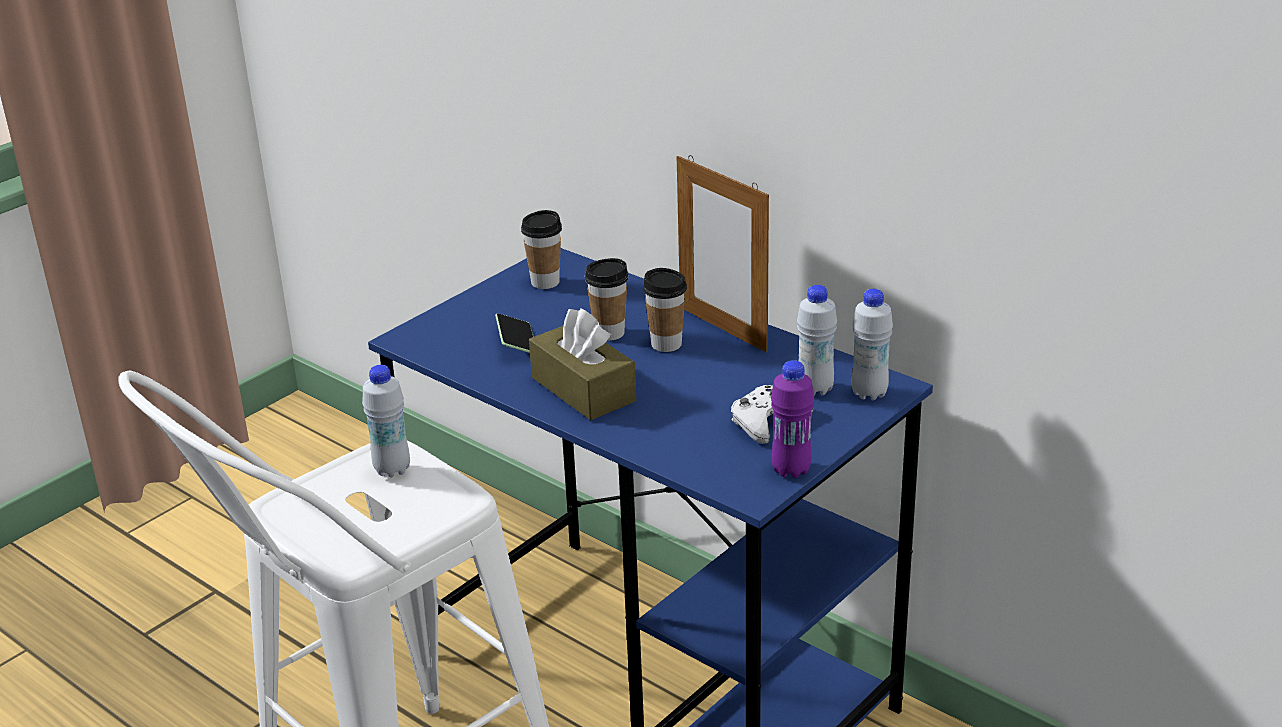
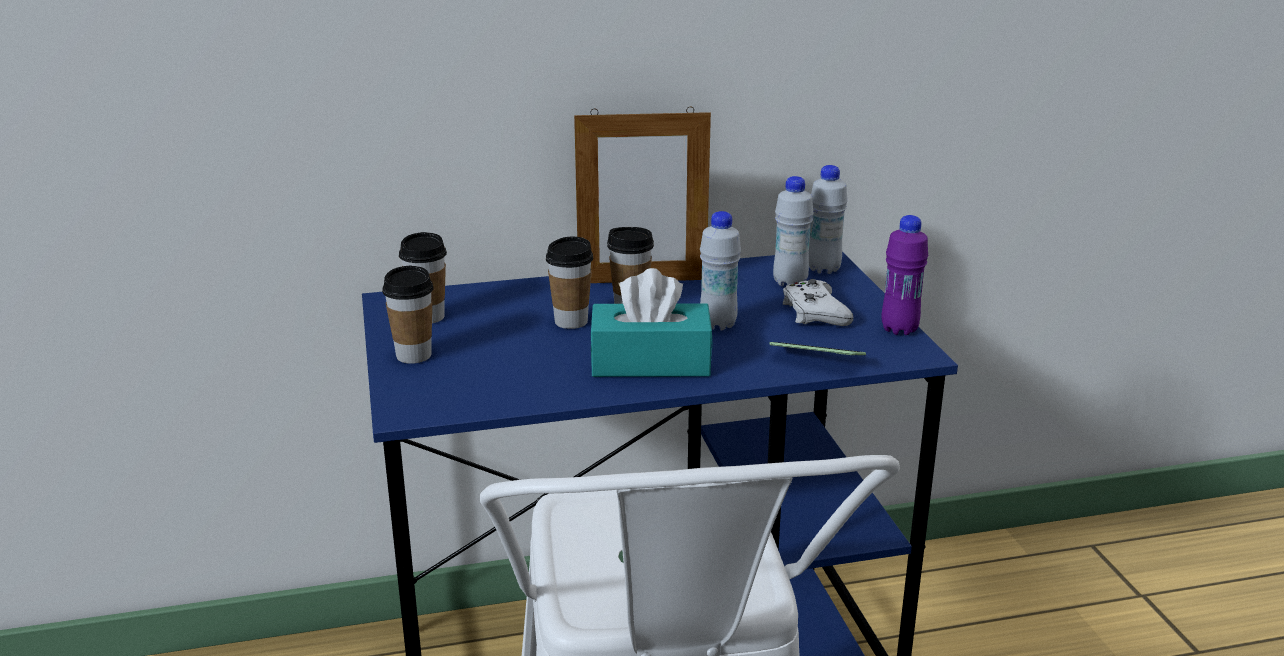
camera: 55 degrees left, 5 degrees down
(392, 469) = (612, 514): white bottle -> white bottle (718, 325)
(482, 305) = (414, 355): none -> cup
(517, 343) = (517, 363): phone -> phone (816, 361)
(583, 389) = (650, 362): brown tissue box -> turquoise tissue box

